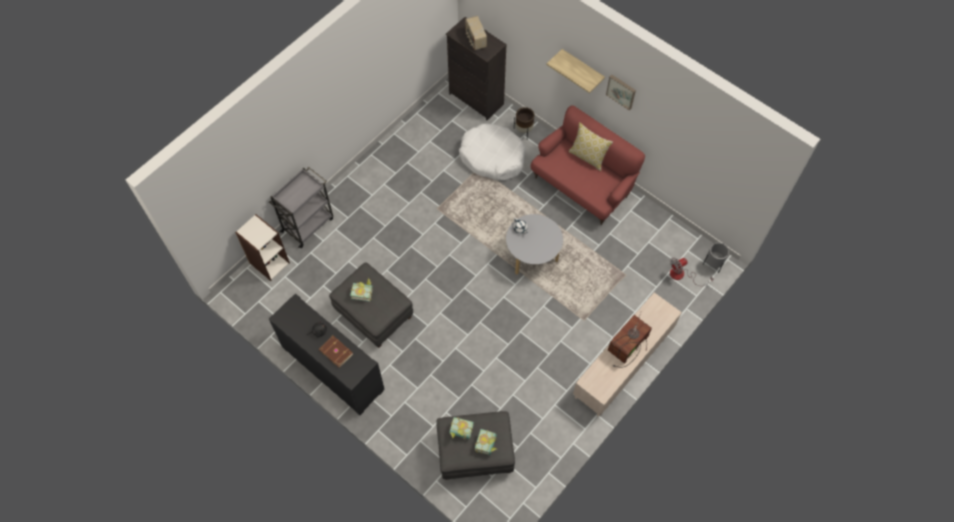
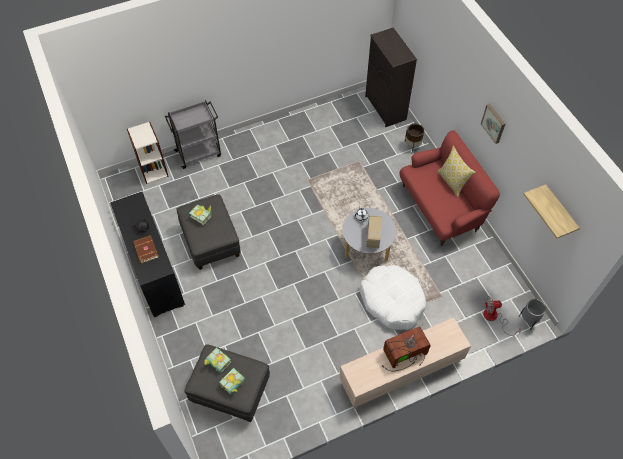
camera: 25 degrees right, 5 degrees down
(475, 40) = (392, 47): radio -> radio (372, 237)
(492, 157) = (375, 157): white dog bed -> white dog bed (392, 300)
(582, 68) = (468, 94): shelf -> shelf (559, 211)

